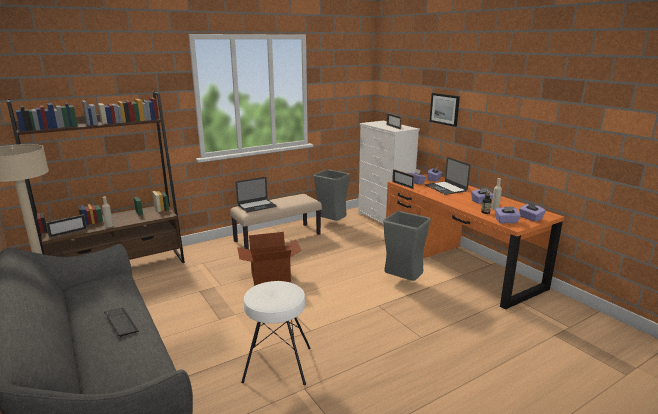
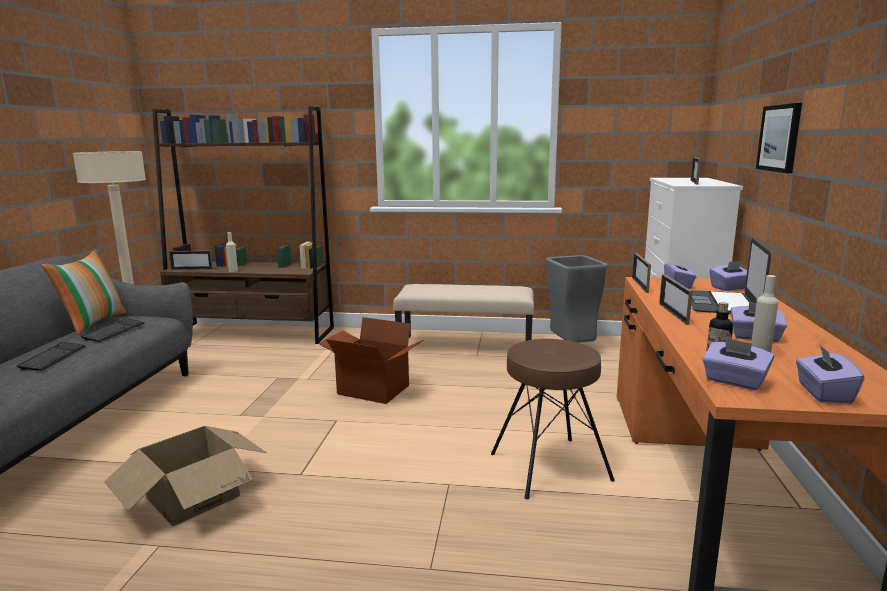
camera: 40 degrees right, 5 degrees down
(75, 294) = (93, 323): none -> pillow
(115, 293) = (114, 331): none -> keyboard
(257, 206) = (432, 287): laptop -> none
(277, 364) = (193, 496): white stool -> cardboard box
(402, 282) = (549, 466): grey trash can -> brown stool
(441, 197) = (673, 314): none -> picture frame

